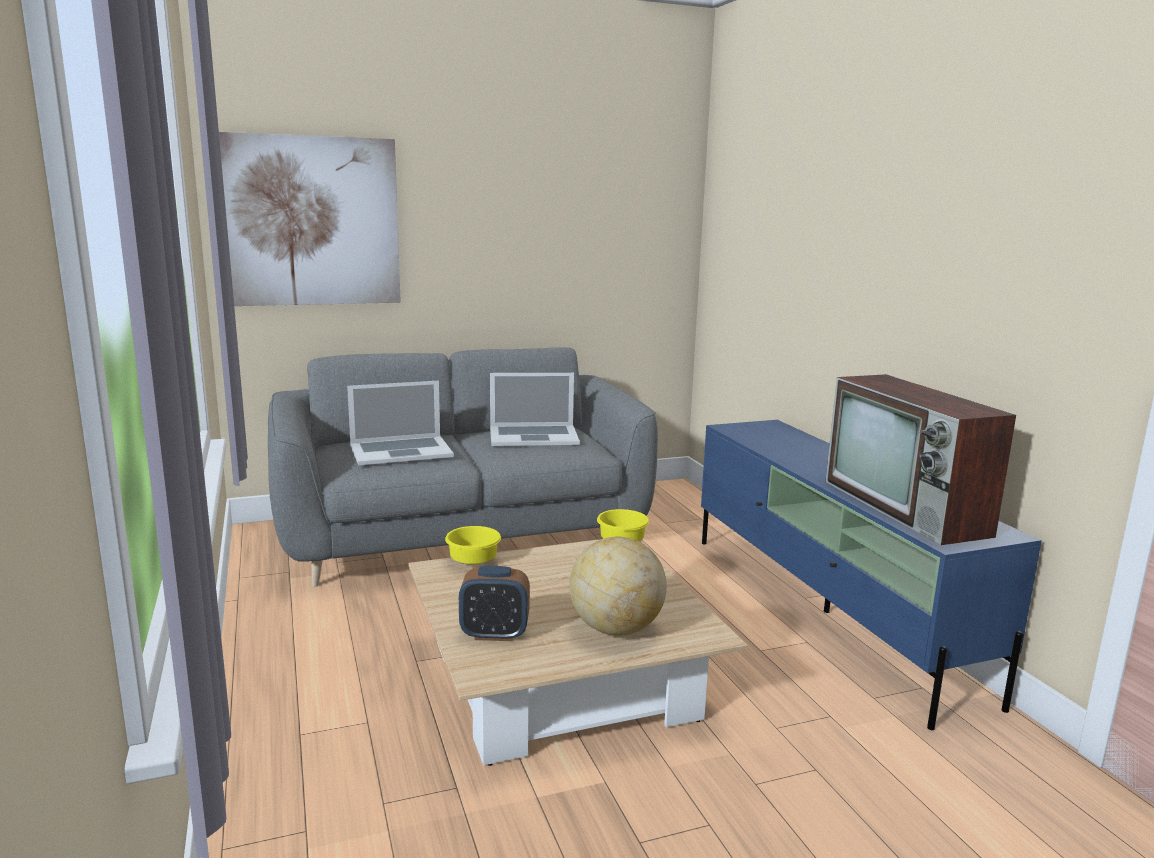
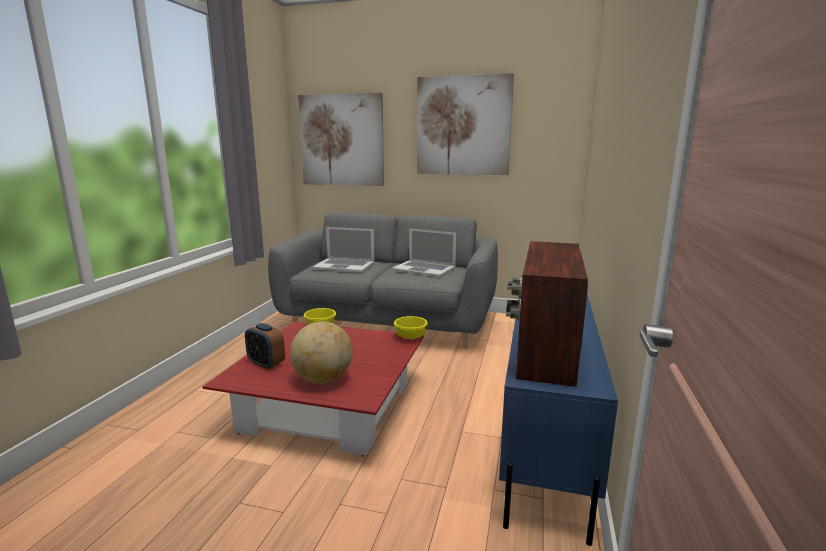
camera: 35 degrees right, 0 degrees up
(533, 201) = (463, 126): none -> picture
(562, 679) = (329, 406): beige coffee table -> red coffee table

